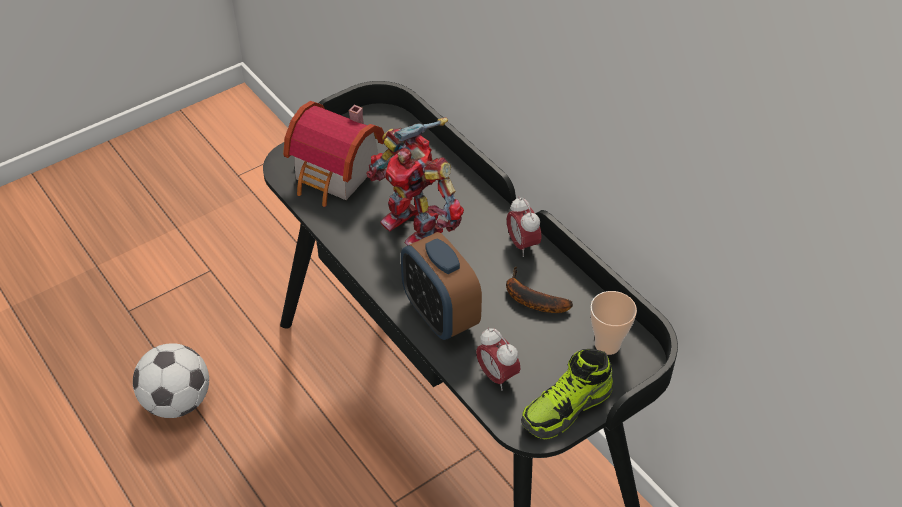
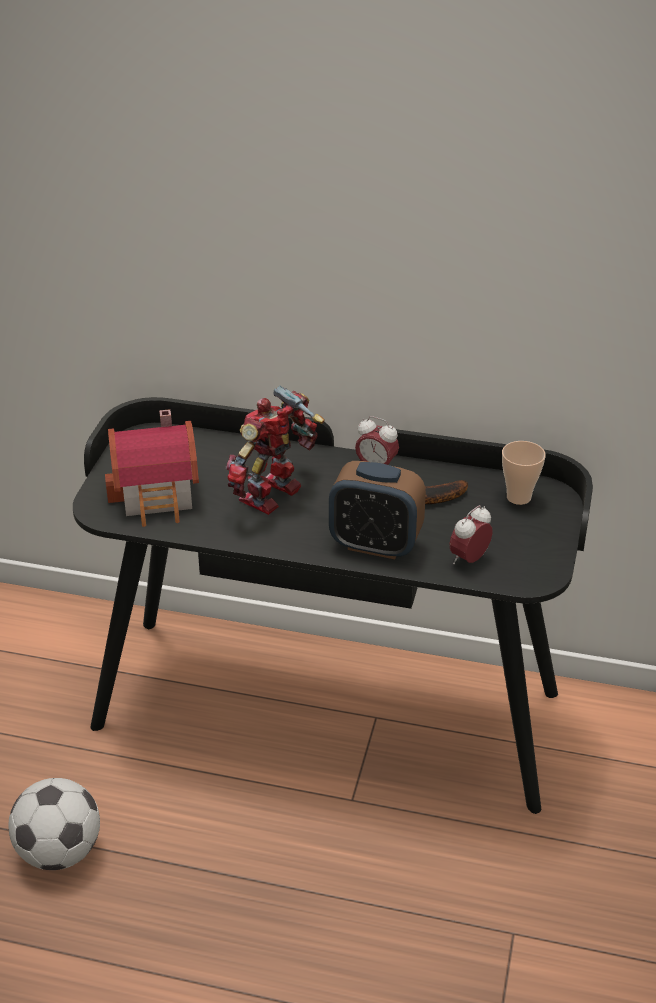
camera: 40 degrees left, 10 degrees down
(415, 225) = (274, 496): toy robot -> toy robot turned 120 degrees clockwise
(497, 376) = (469, 559): alarm clock -> alarm clock turned 120 degrees clockwise
(566, 408) = (542, 551): shoe -> none

